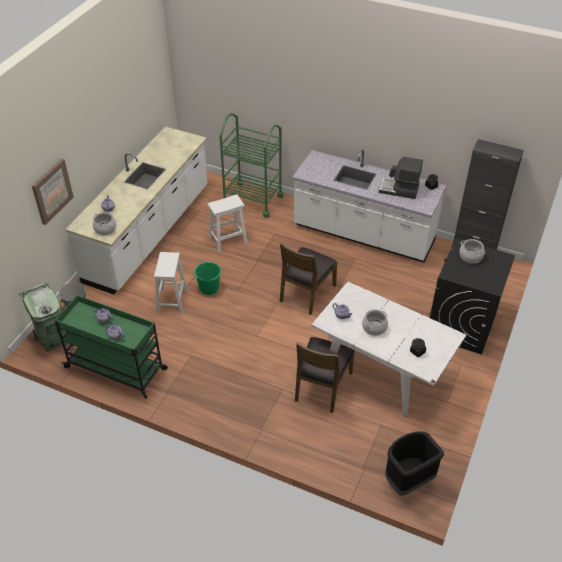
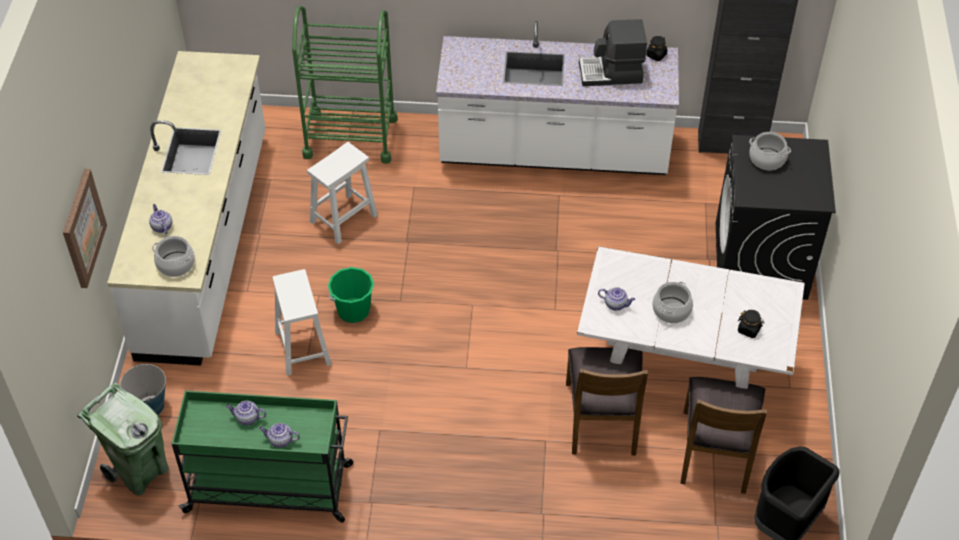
camera: 20 degrees left, 5 degrees up
(306, 293) = (510, 274): brown chair -> brown chair (716, 452)

